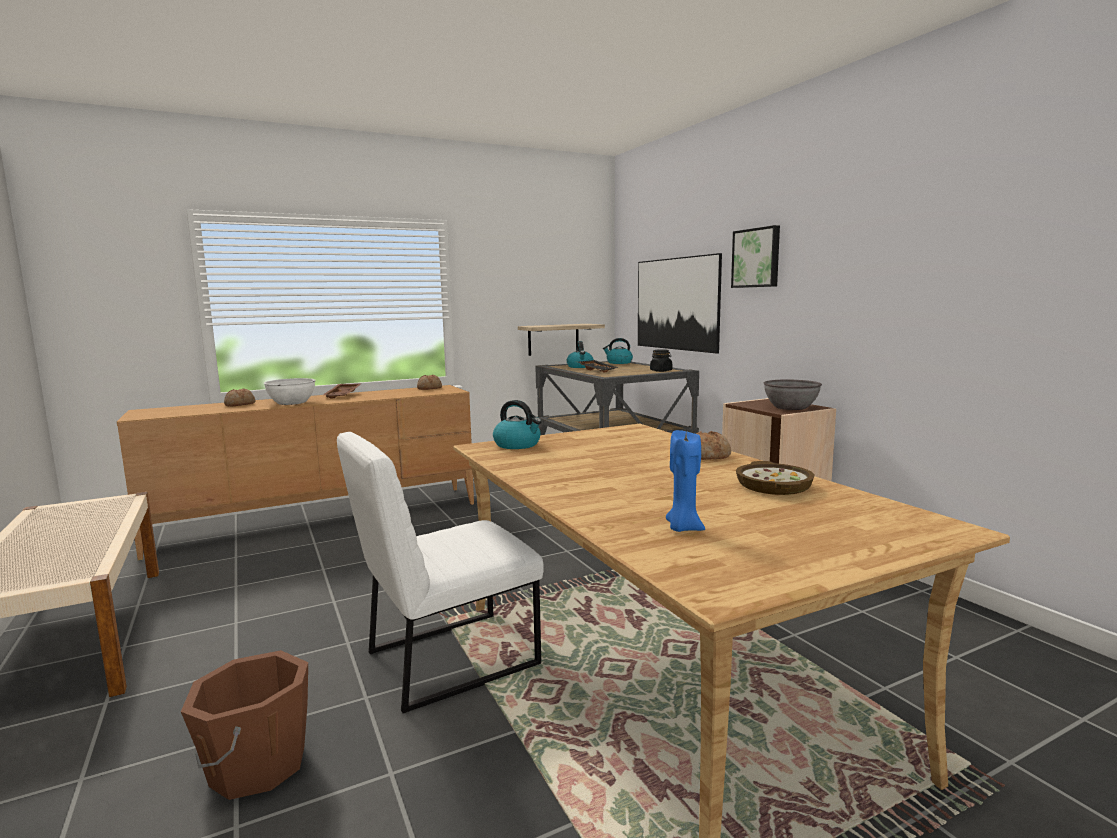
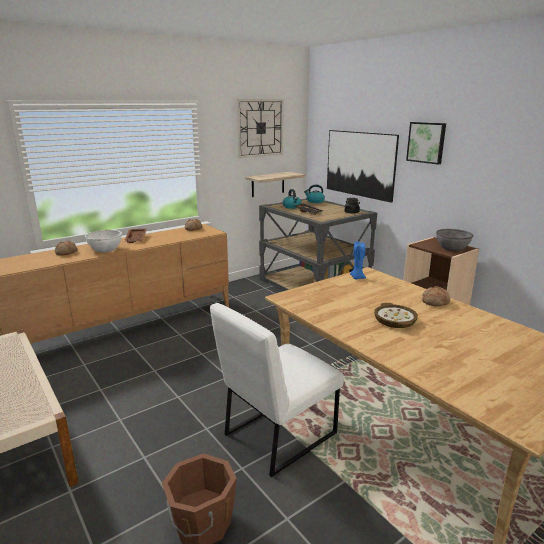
camera: 10 degrees left, 10 degrees up
(518, 445) = (308, 294): kettle -> none
(540, 260) = (260, 128): none -> wall clock
(683, 528) = (469, 375): blue candle -> blue candle (357, 278)
(773, 486) = (492, 331): bowl -> bowl (394, 320)

